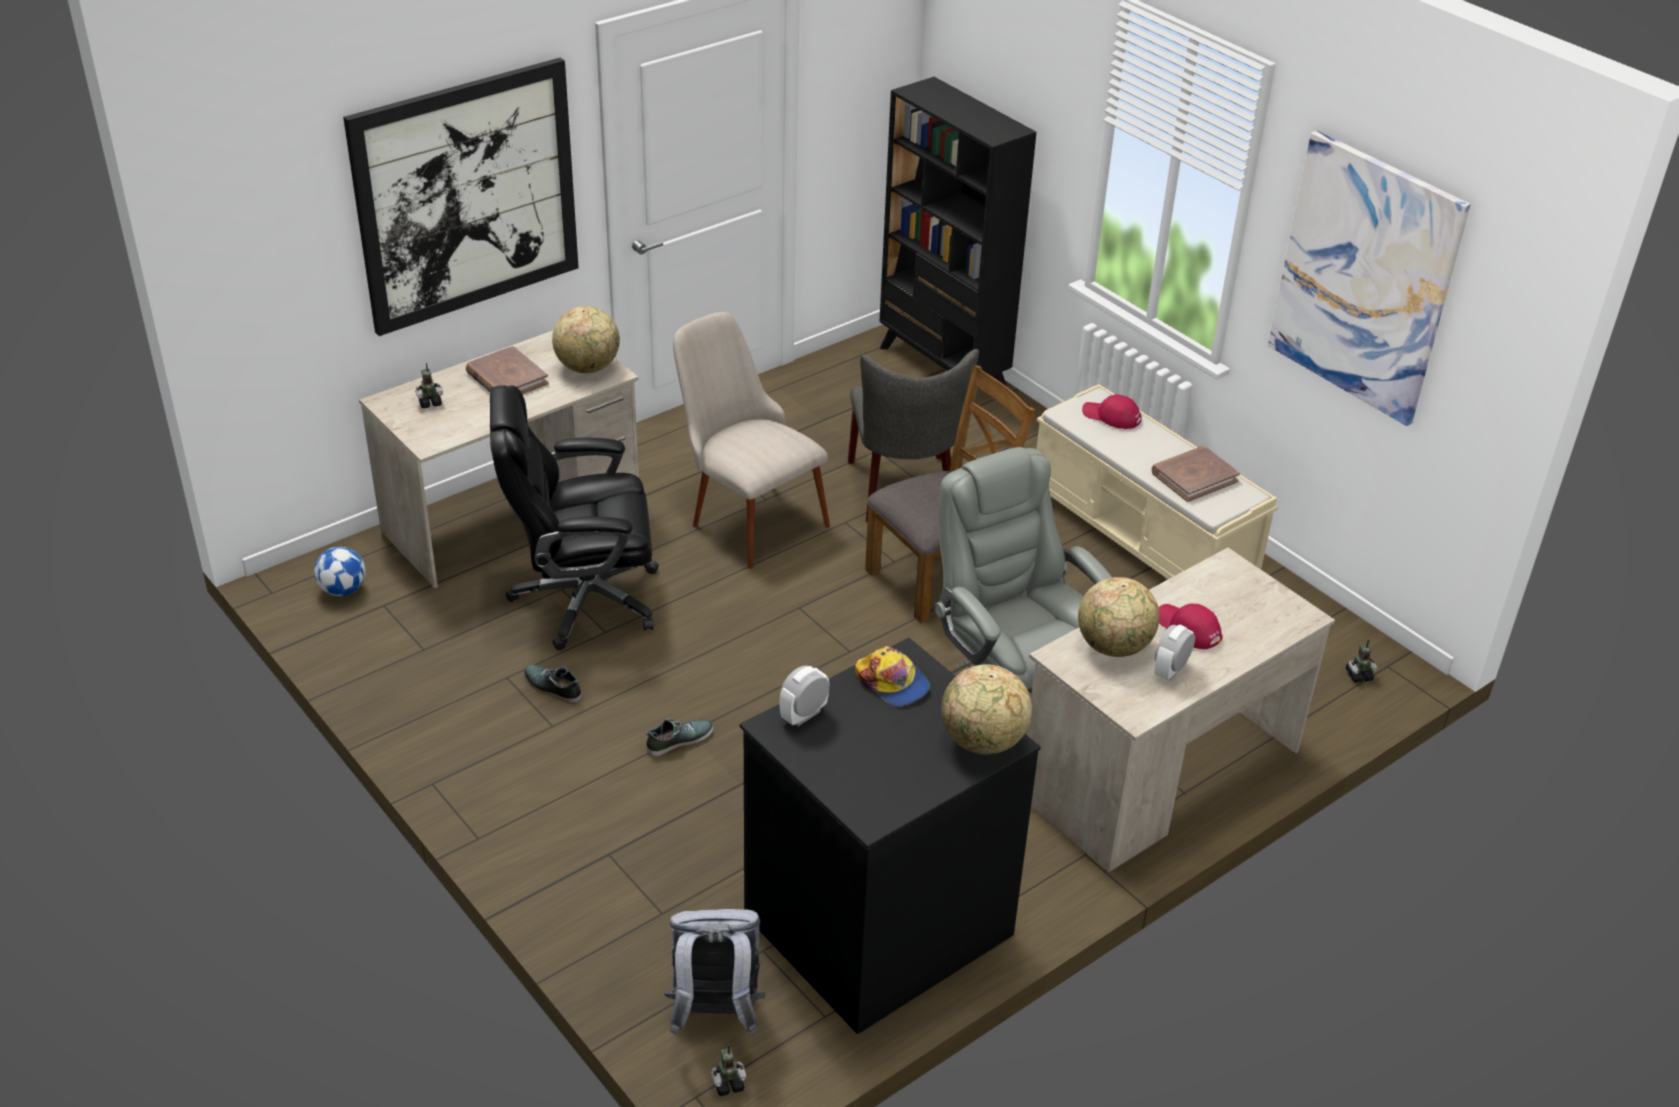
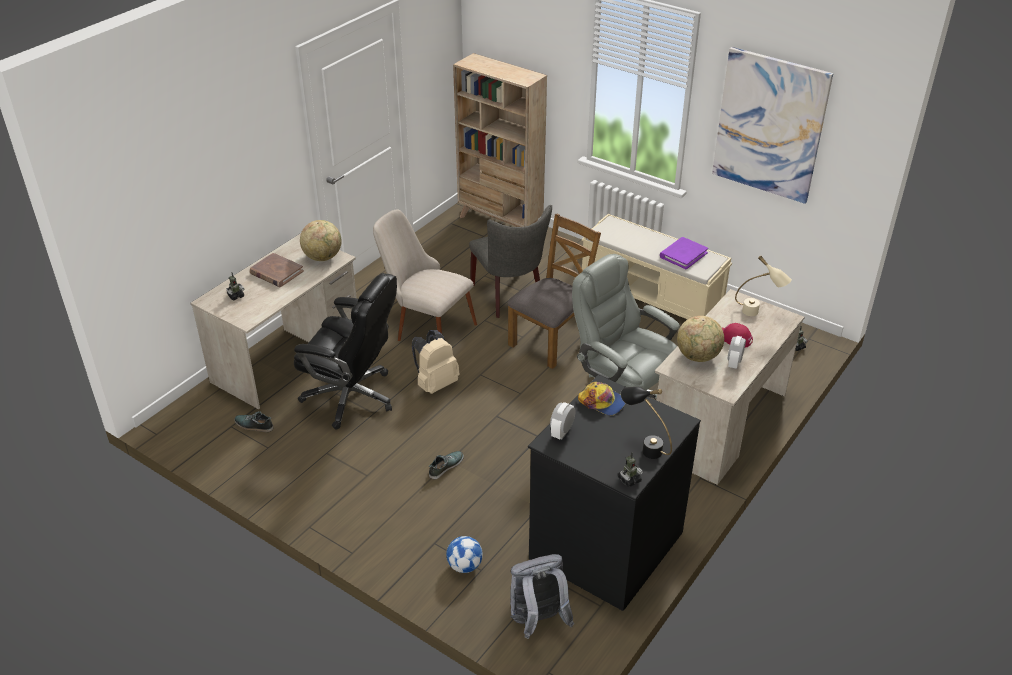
camera: 15 degrees left, 0 degrees up
(343, 590) = (201, 422): football -> football (464, 566)
(466, 196) = (236, 165): picture -> none
(552, 687) = (356, 453): shoe -> shoe (254, 425)
(583, 599) = (352, 397): black office chair -> black office chair turned 135 degrees counterclockwise
(721, 607) = (435, 384): none -> beige backpack
(728, 1083) = (563, 659): toy robot -> toy robot (629, 480)
(923, 768) = (644, 447): none -> black table lamp
(942, 368) = (500, 222): black bookcase -> beige bookcase
(983, 742) = (668, 424): globe -> none
(1111, 416) = (623, 230): red cap -> none
(1194, 477) = (683, 255): brown book -> purple book
(1254, 598) = (758, 313): none -> beige table lamp

